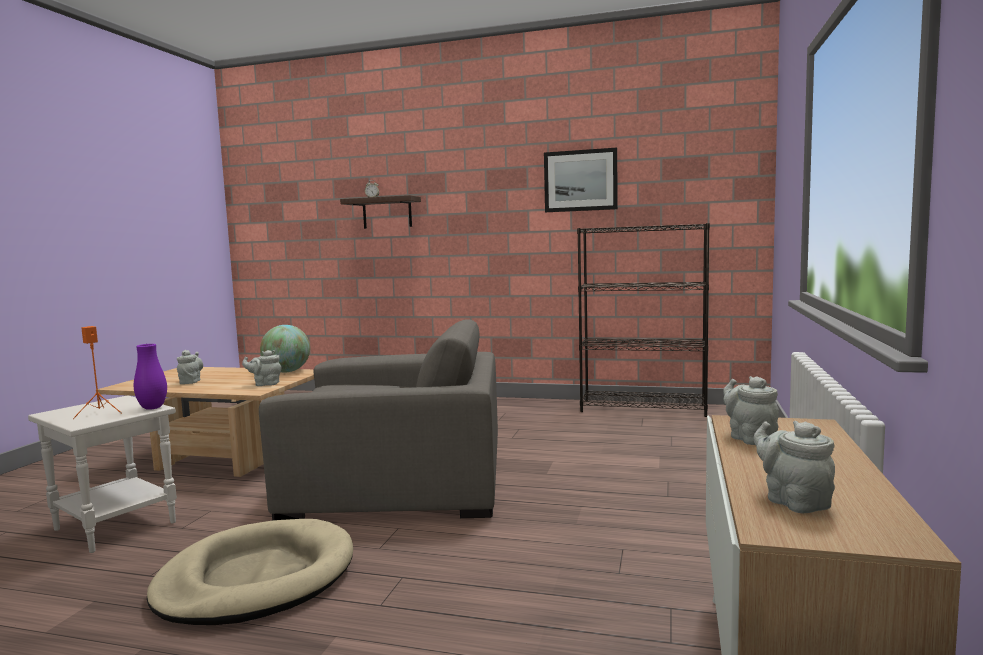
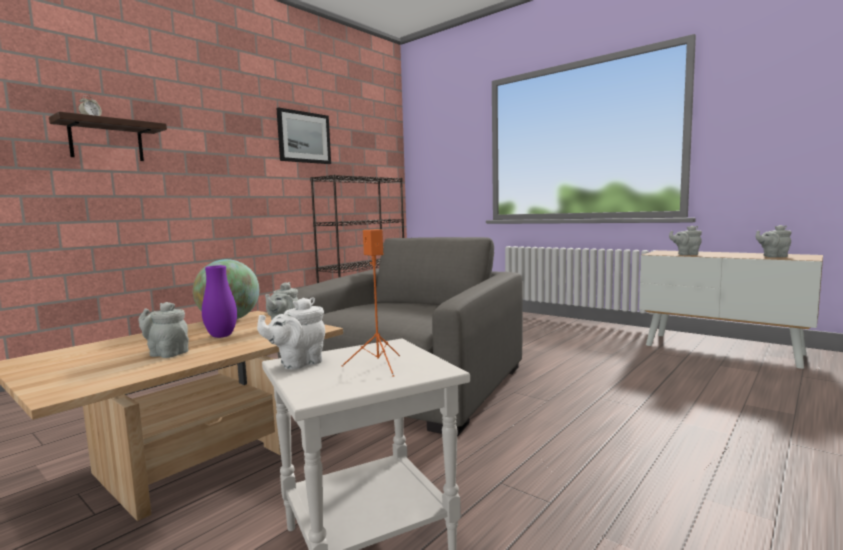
camera: 65 degrees left, 0 degrees up
(115, 400) = (298, 363): none -> white teapot
(152, 408) = (392, 344): purple vase -> purple vase (221, 336)
(256, 578) = (582, 446): beige dog bed -> none

